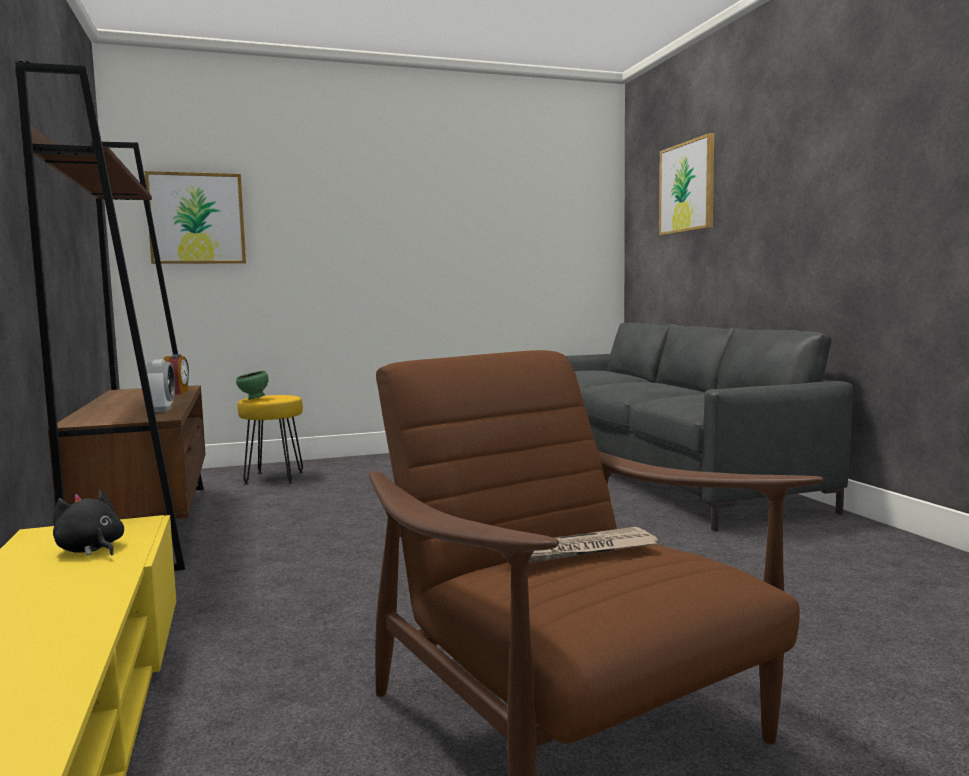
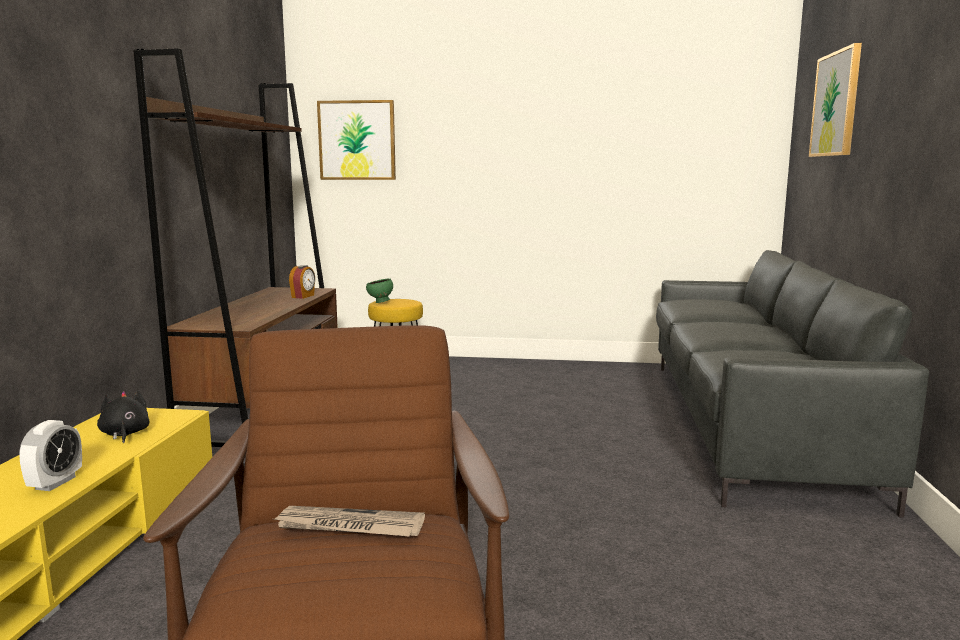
camera: 25 degrees right, 5 degrees up
(161, 410) = (257, 317): alarm clock -> alarm clock (55, 483)

